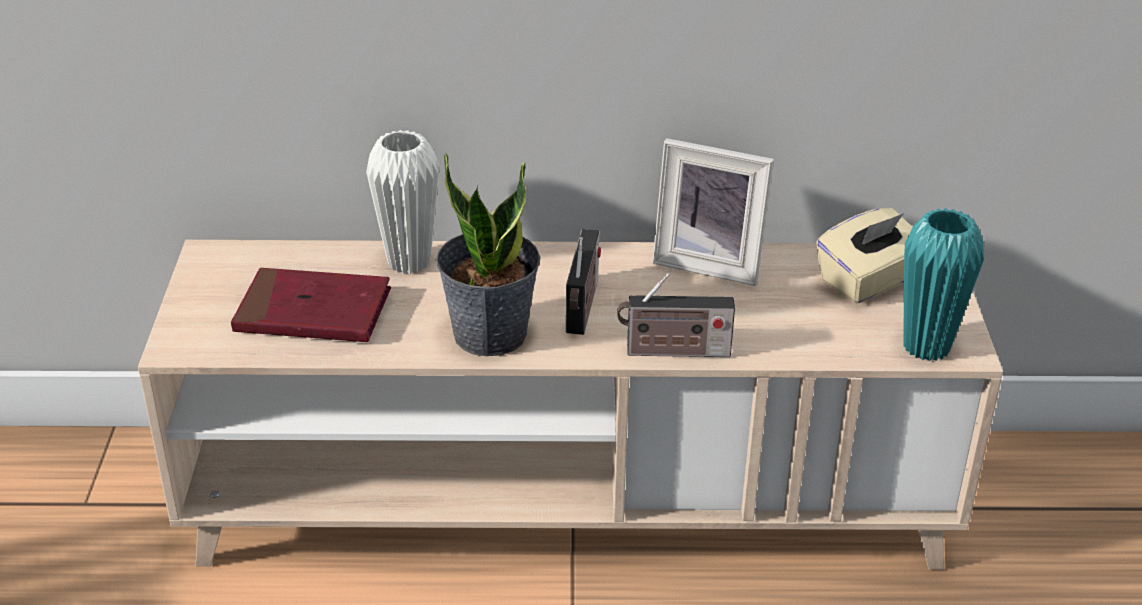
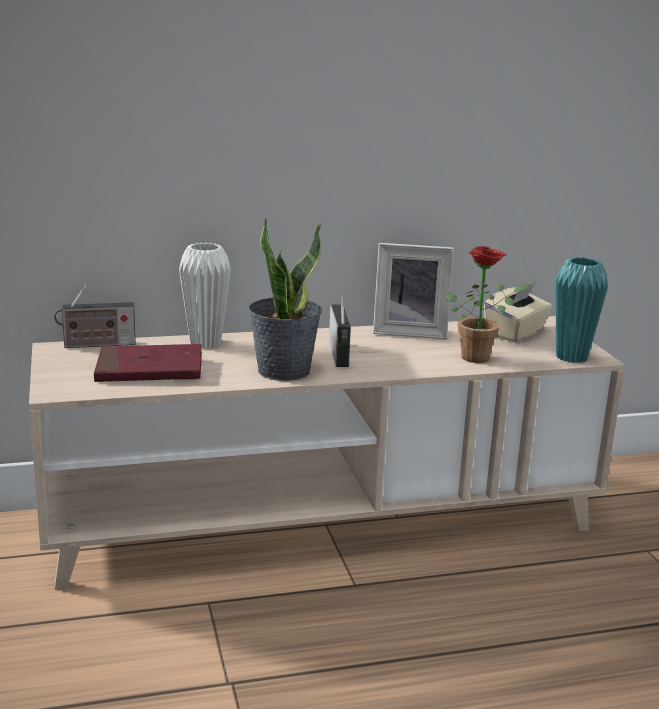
camera: 15 degrees left, 15 degrees down
(673, 352) = (413, 370): radio -> radio (96, 345)
(787, 331) = (480, 357): none -> potted plant

